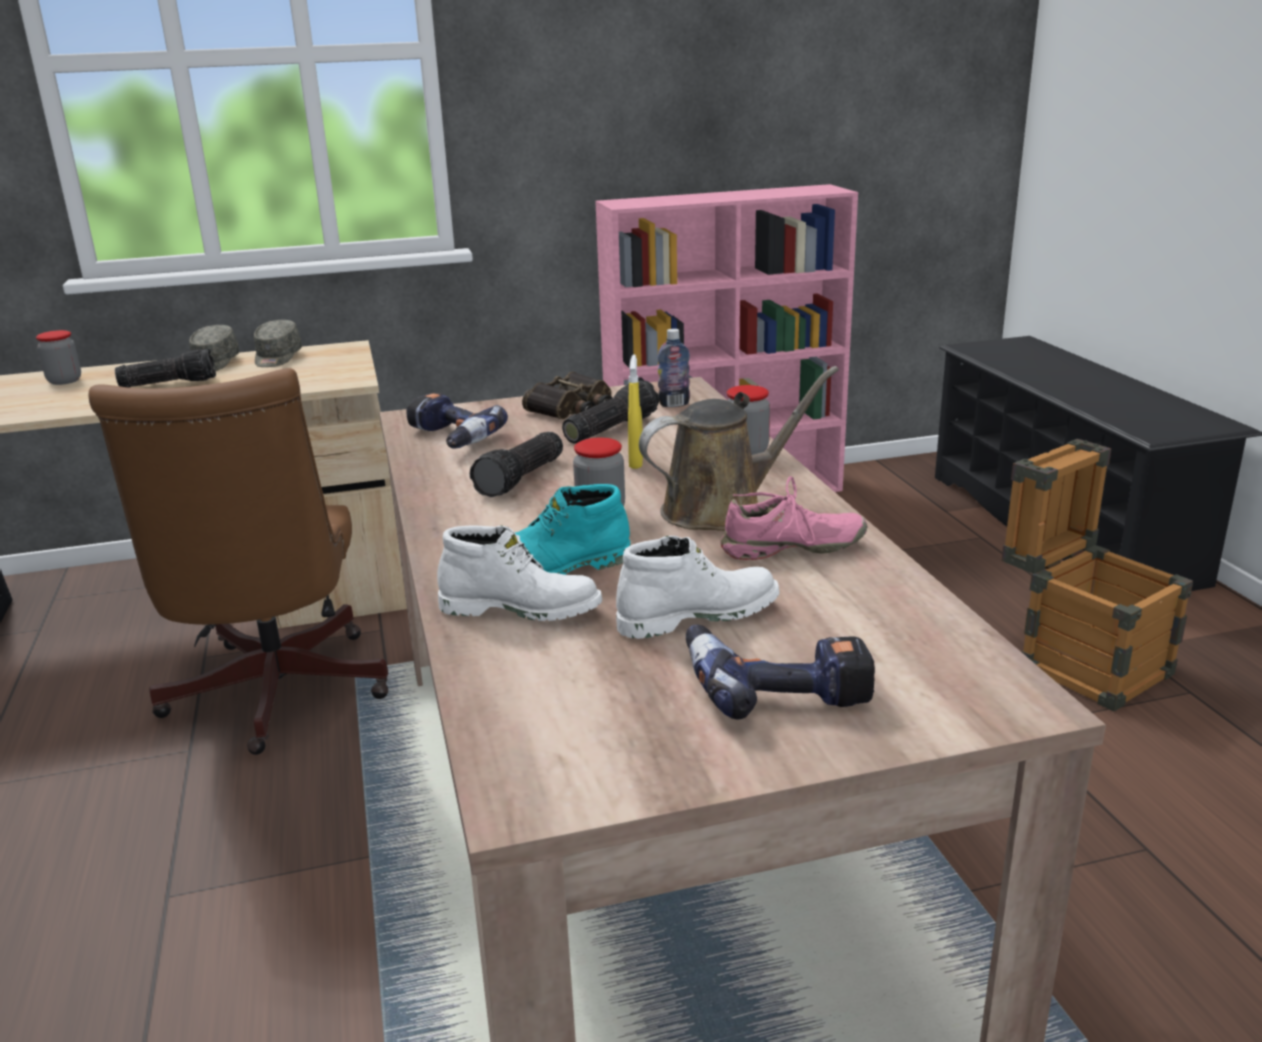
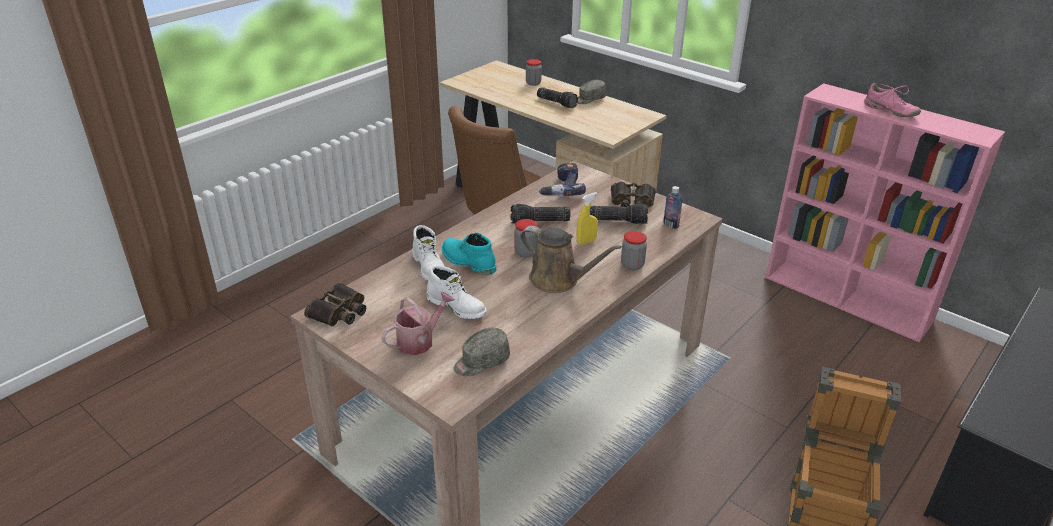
camera: 55 degrees right, 10 degrees up
(277, 358) = (614, 108): grey cap -> grey cap (481, 362)
(549, 764) = (339, 312): none -> binoculars
(775, 685) = (419, 340): power drill -> watering can
(792, 548) = (536, 310): pink shoe -> pink shoe (890, 111)

